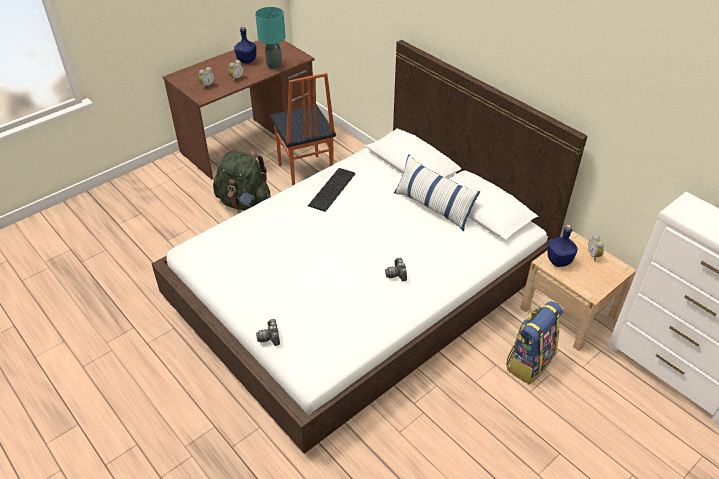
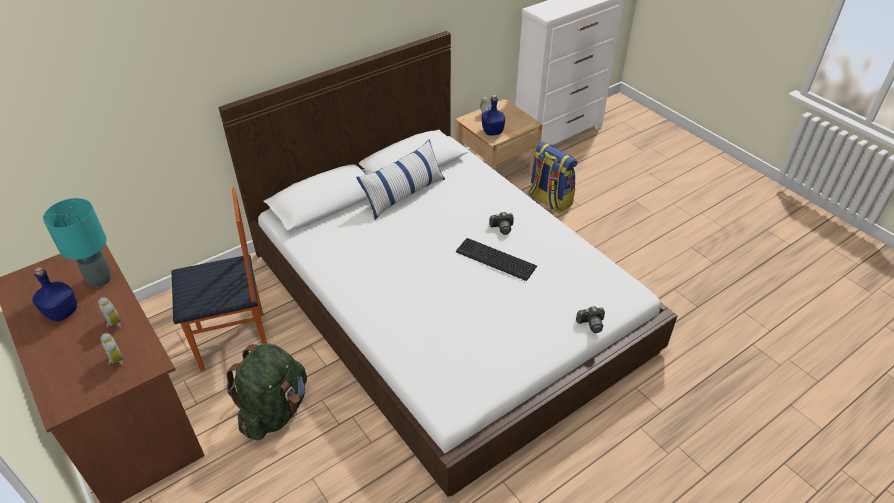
camera: 85 degrees left, 0 degrees up
(330, 189) = (357, 269): keyboard -> keyboard (496, 260)

